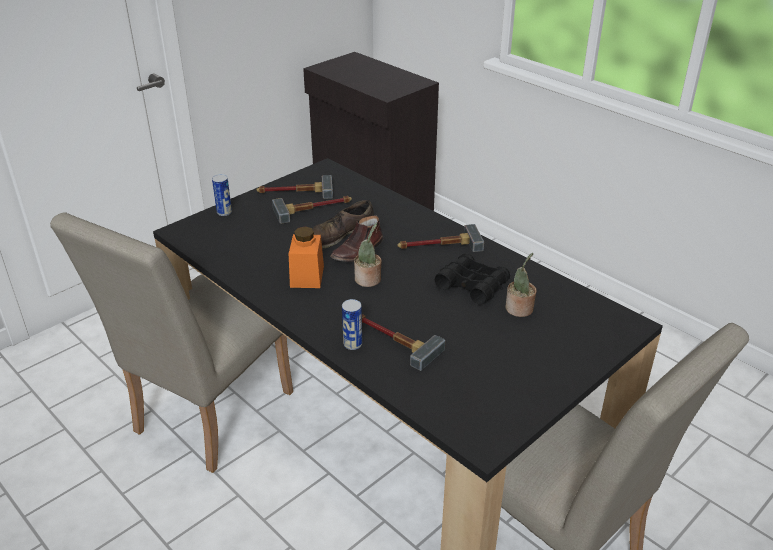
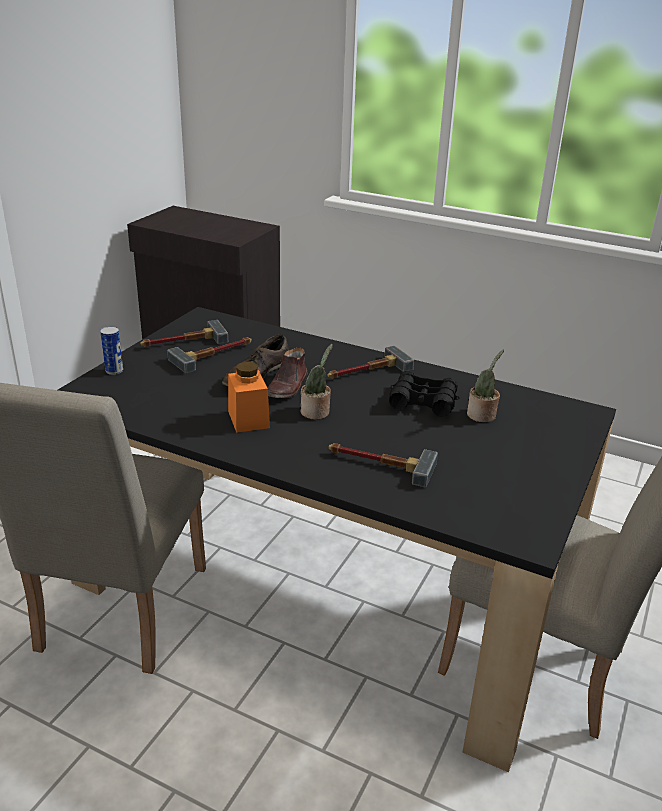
camera: 20 degrees left, 5 degrees down
(352, 344) = (340, 475): can -> none

